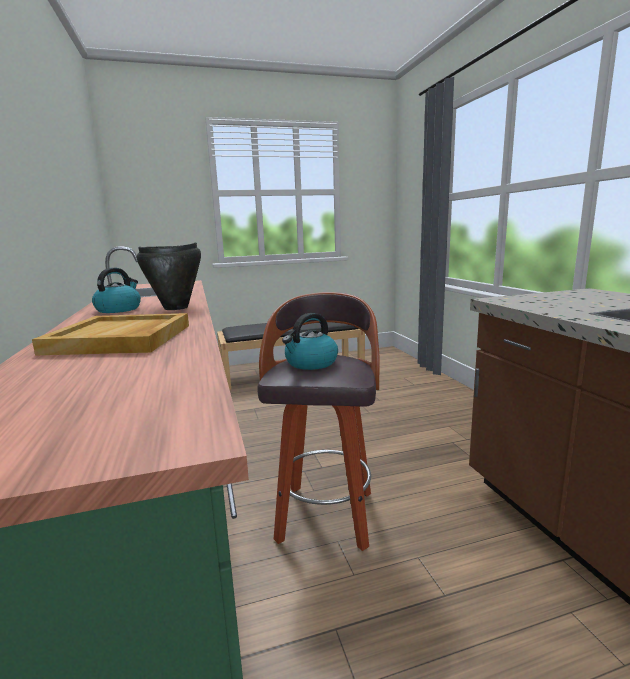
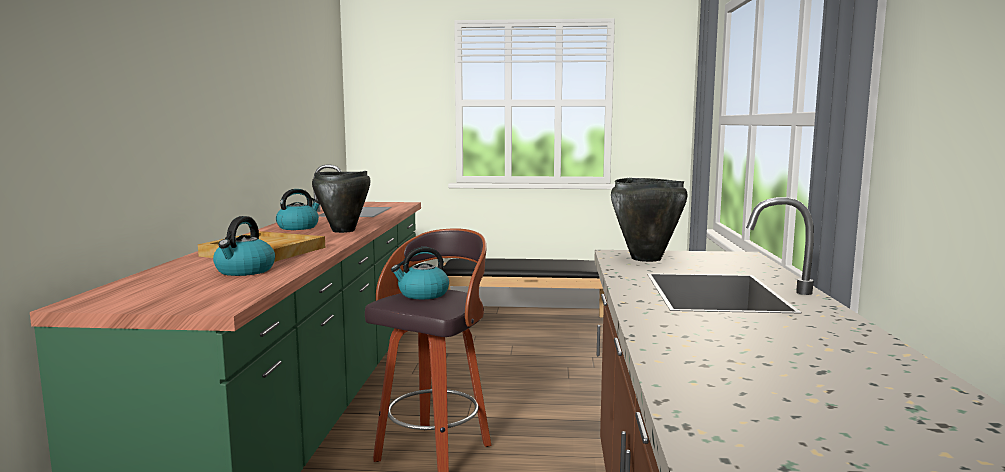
camera: 20 degrees right, 5 degrees down
(135, 367) = (245, 271): none -> kettle
(538, 301) = (646, 259): none -> black cooking pot

